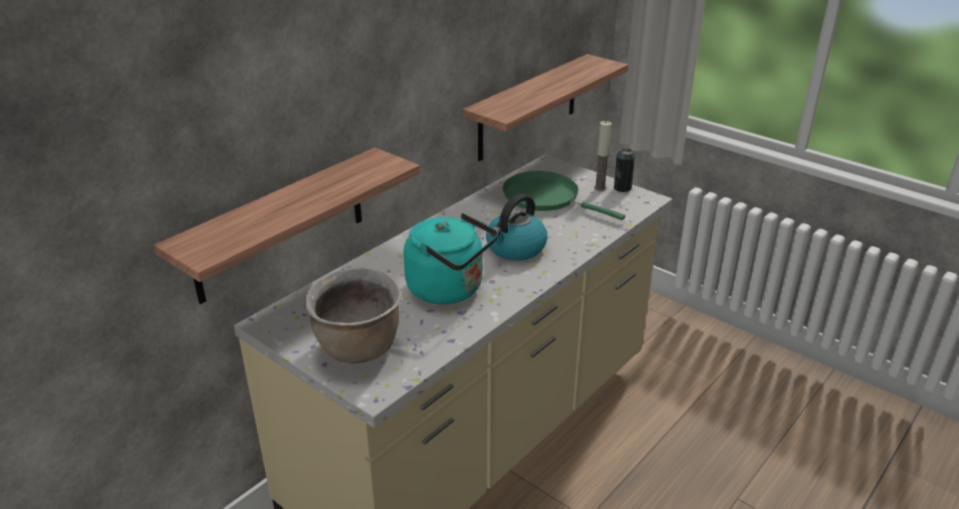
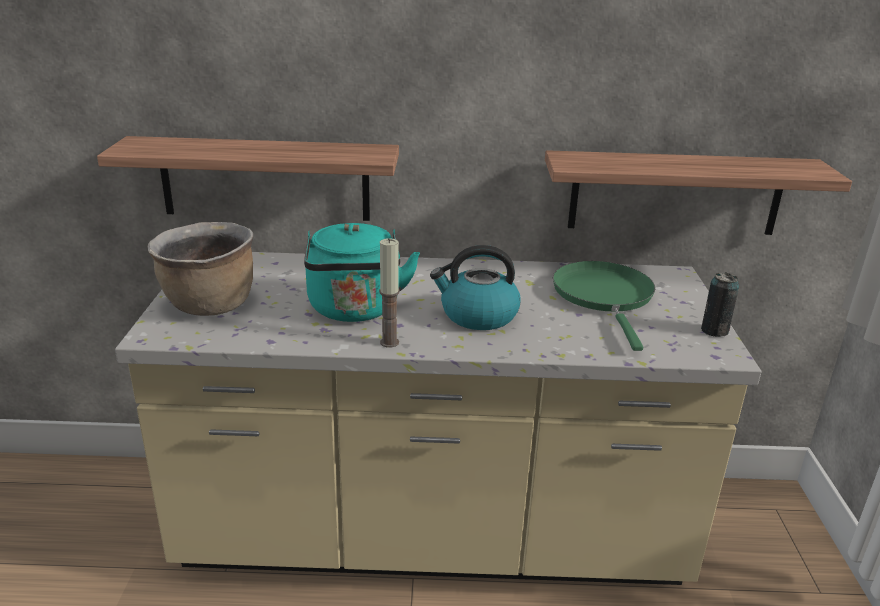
camera: 50 degrees right, 5 degrees down
(600, 188) = (686, 318): candle -> candle (389, 342)

